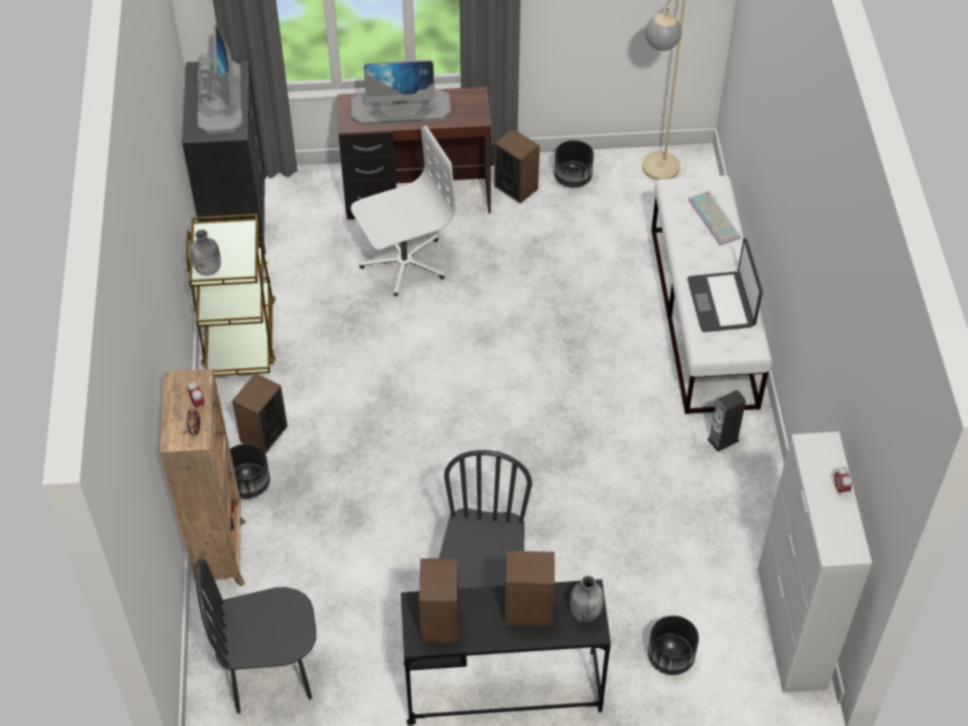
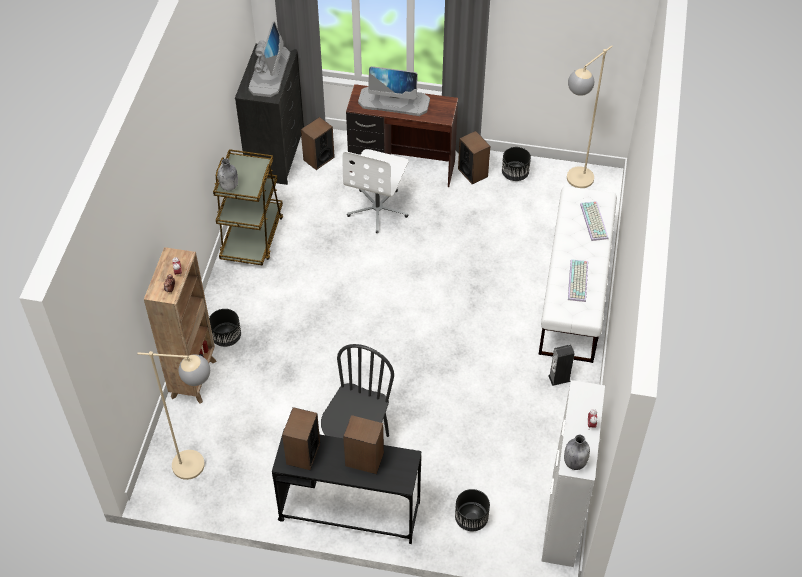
camera: 15 degrees right, 0 degrees up
(263, 434) = (246, 305): speaker -> speaker (318, 158)
(270, 674) = (200, 466): black chair -> beige floor lamp
(404, 262) = (378, 209): white office chair -> white office chair turned 120 degrees clockwise
(585, 612) = (402, 470): grey bottle -> grey bottle (574, 462)
(722, 303) = (579, 281): laptop -> keyboard

